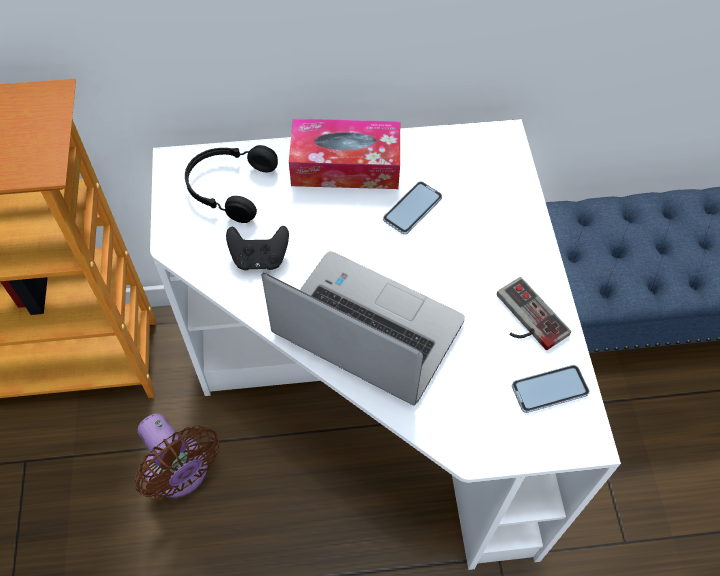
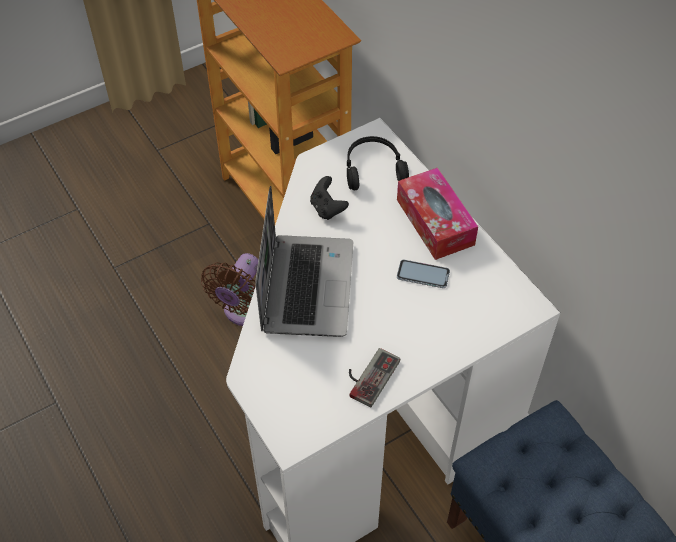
camera: 65 degrees right, 5 degrees down
(550, 389) = (318, 408): phone -> none

